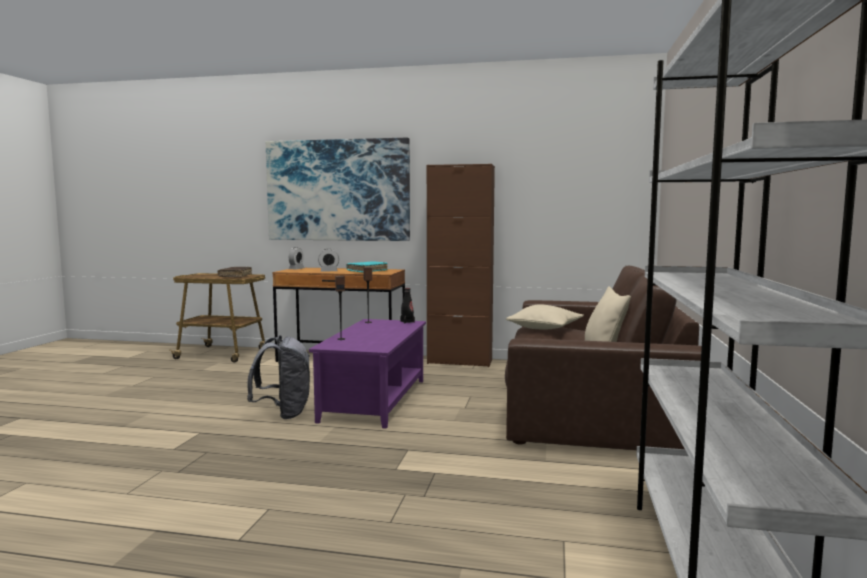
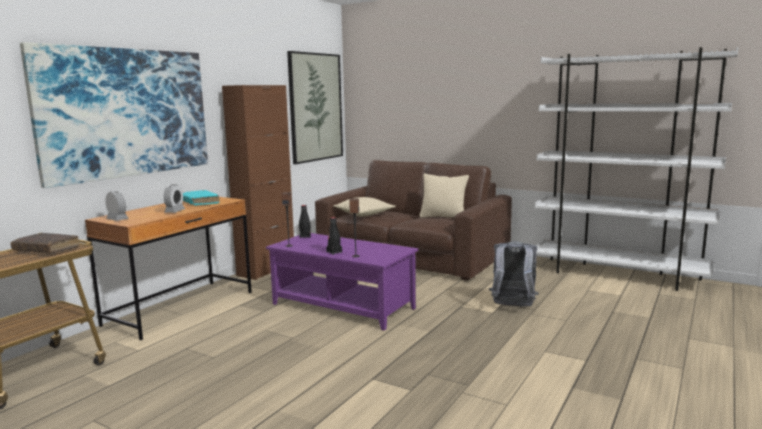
camera: 70 degrees left, 5 degrees up
(283, 413) = (348, 341): grey backpack -> grey backpack (512, 307)
(352, 333) = (334, 252): none -> black bottle
(591, 192) = (315, 107): none -> picture

